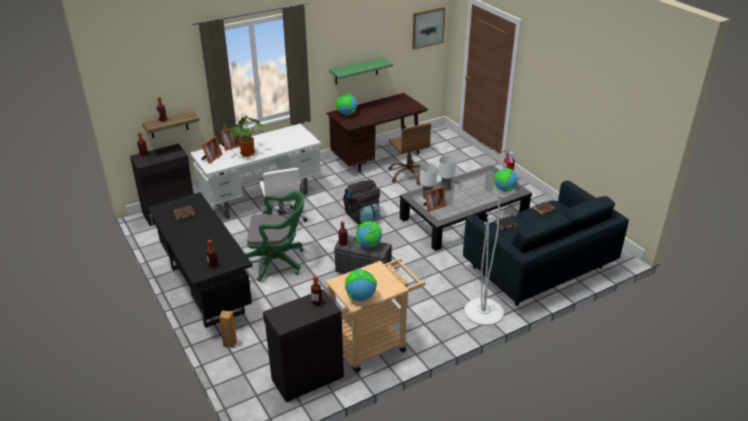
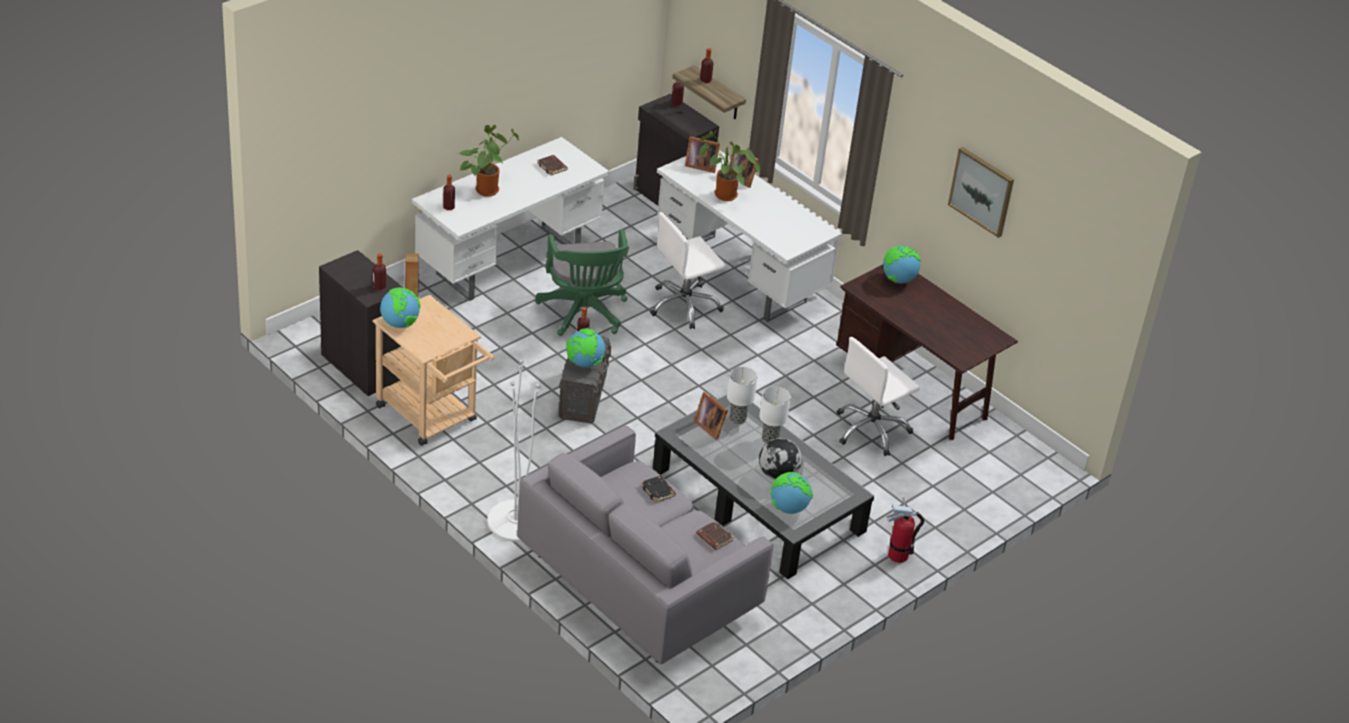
camera: 75 degrees right, 5 degrees up
(197, 245) = (487, 189): none -> potted plant
(206, 290) = (508, 261): black desk -> white desk
(356, 71) = (957, 237): green shelf -> none
(362, 216) = (722, 385): black backpack -> none
(409, 174) = (871, 430): brown office chair -> white office chair
(427, 28) = (1086, 271): picture -> picture (982, 191)
(476, 189) = (778, 475): none -> globe
(537, 267) = (640, 584): blue sofa -> grey sofa

